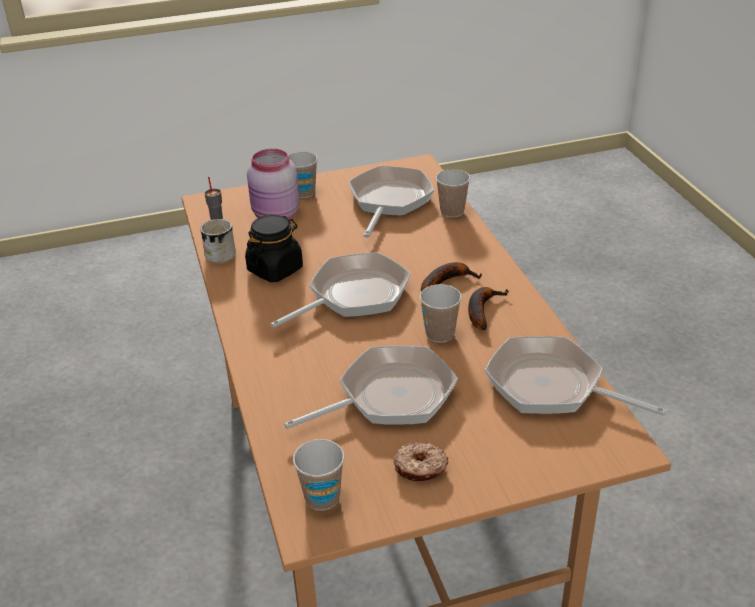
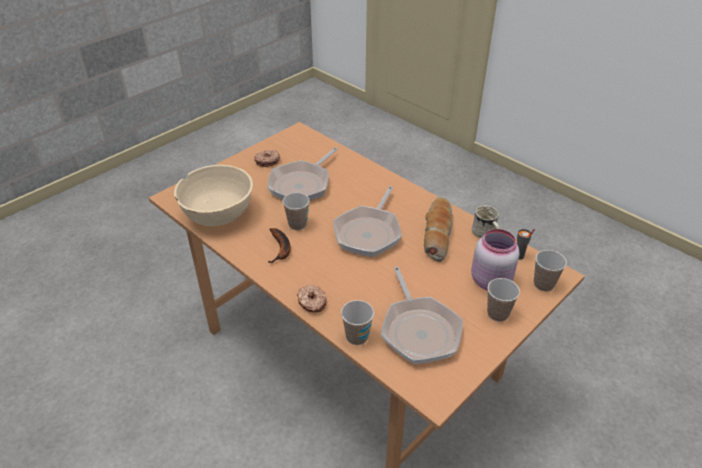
camera: 150 degrees right, 5 degrees up
(275, 269) = (436, 234): black jar -> bread
(322, 498) = (301, 141): cup -> cup (543, 284)
(446, 281) = (317, 263): banana -> none
(478, 247) = (312, 302): none -> donut
(552, 386) = (218, 214): frying pan -> beige bowl

